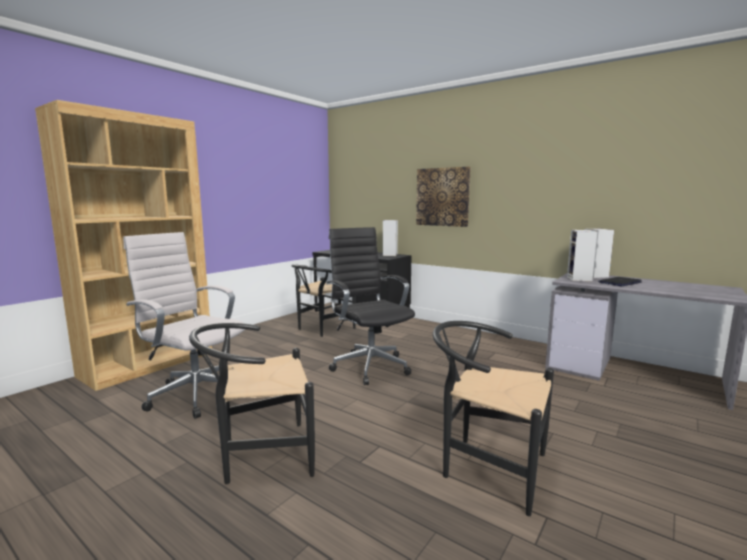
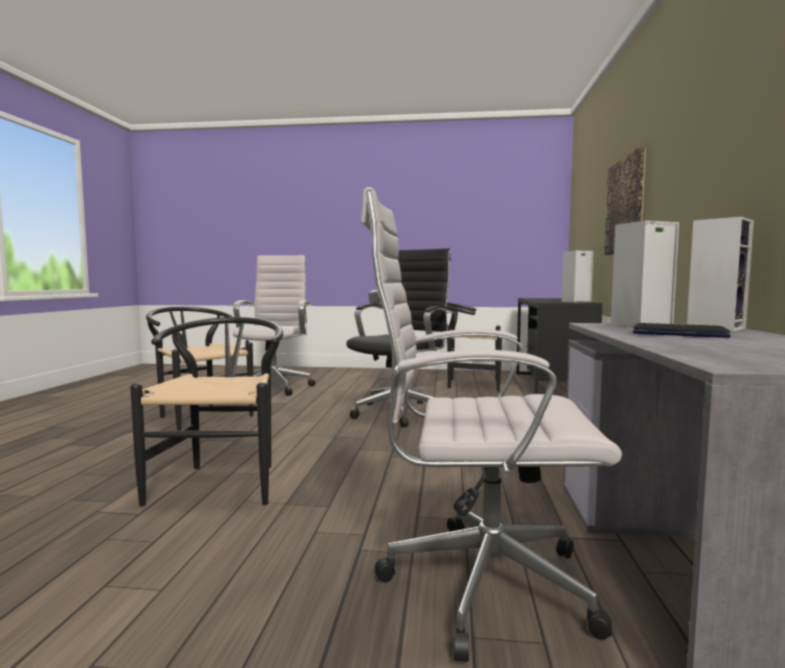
camera: 60 degrees right, 5 degrees down
(149, 364) = (310, 370): brown bookcase -> none
(652, 417) = (477, 584): none -> white office chair

